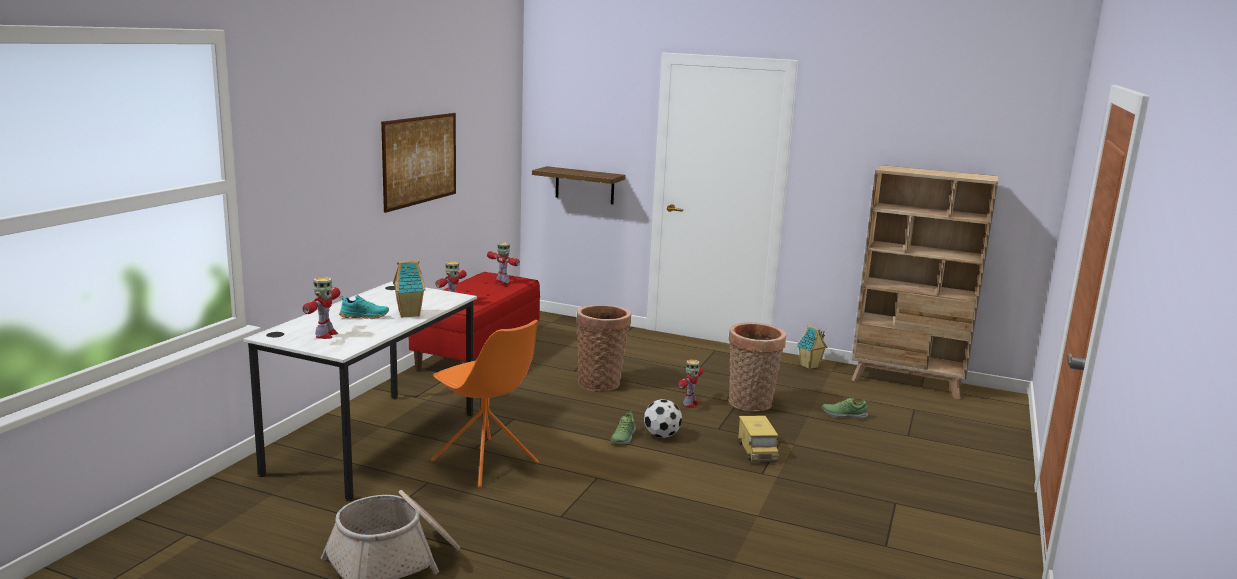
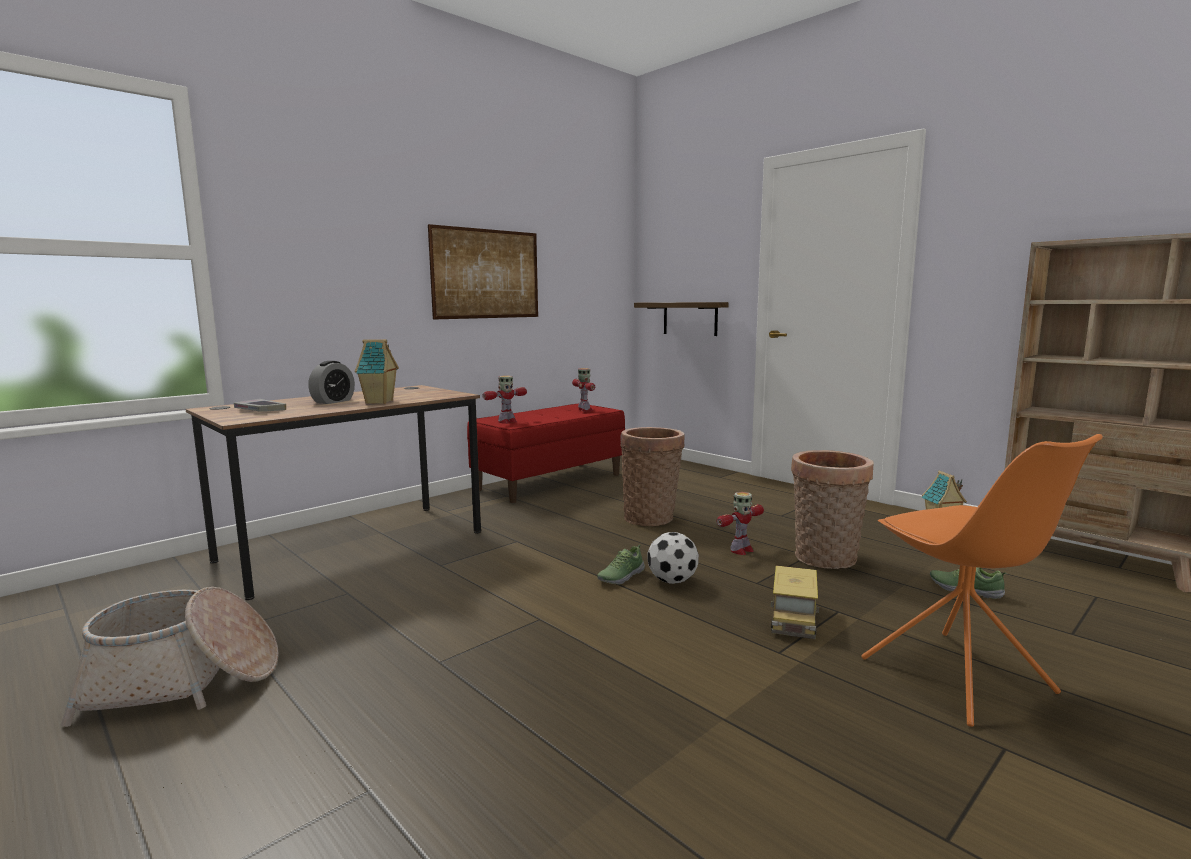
camera: 25 degrees right, 5 degrees down
(325, 335) = (260, 410): toy robot -> book
(364, 316) = (333, 401): turquoise shoe -> alarm clock
(374, 442) = (353, 546): white desk -> brown desk
(485, 463) = (433, 582): orange chair -> orange chair (958, 677)

